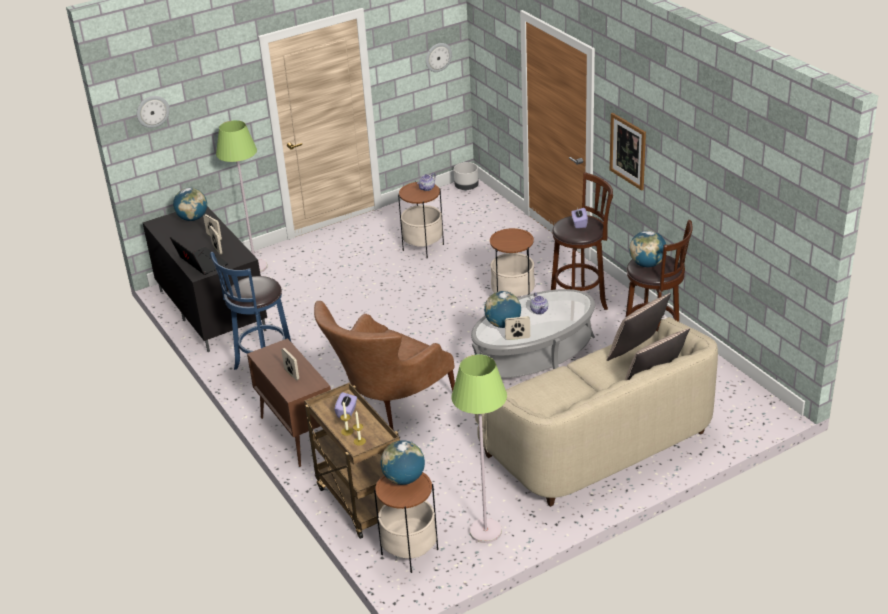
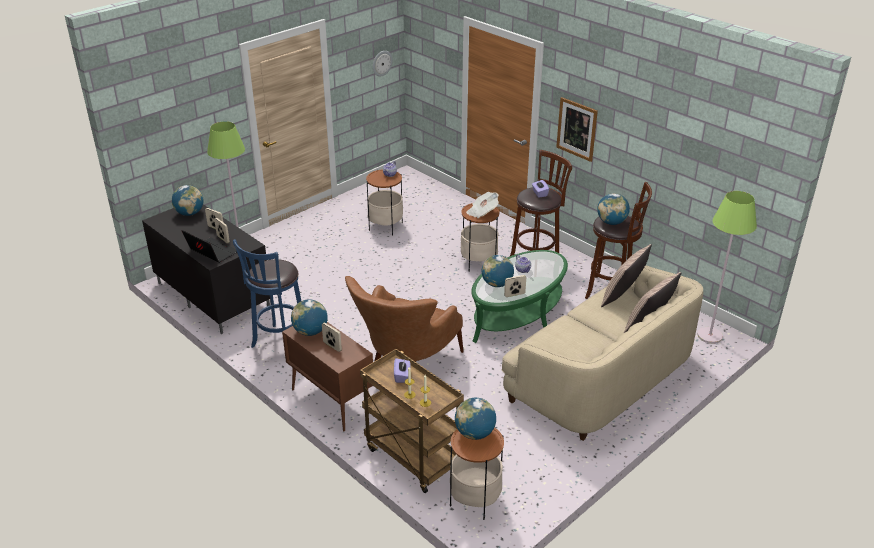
camera: 15 degrees left, 0 degrees up
(152, 111) = (148, 115): wall clock -> none
(275, 357) = (310, 332): none -> globe
(466, 187) = (404, 175): grey planter -> none
(485, 531) = (535, 471): green floor lamp -> green floor lamp (709, 336)
(513, 240) = (482, 212): none -> newspaper
(534, 361) = (518, 314): grey coffee table -> green coffee table

